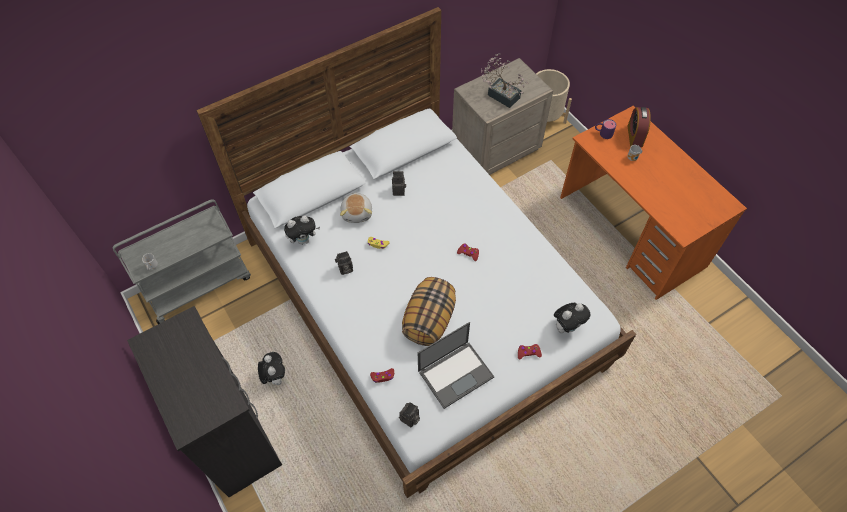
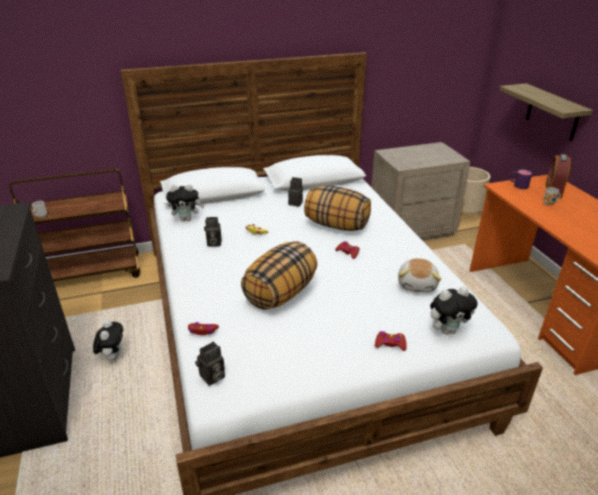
camera: 15 degrees right, 25 degrees down
(199, 285) = (91, 273): grey cart -> brown cart
(357, 213) = (248, 210): plush toy -> plush toy (418, 284)
(447, 217) = (336, 225): none -> pillow
(456, 373) = (291, 344): laptop -> none
(501, 94) = (418, 157): potted plant -> none
(631, 47) = (552, 112): none -> shelf

